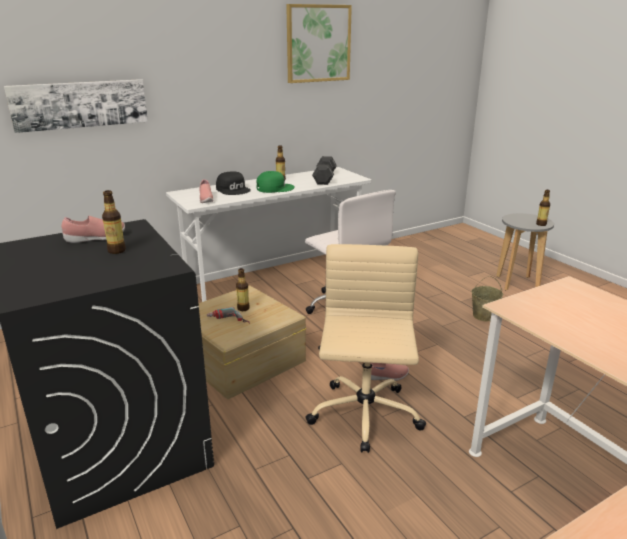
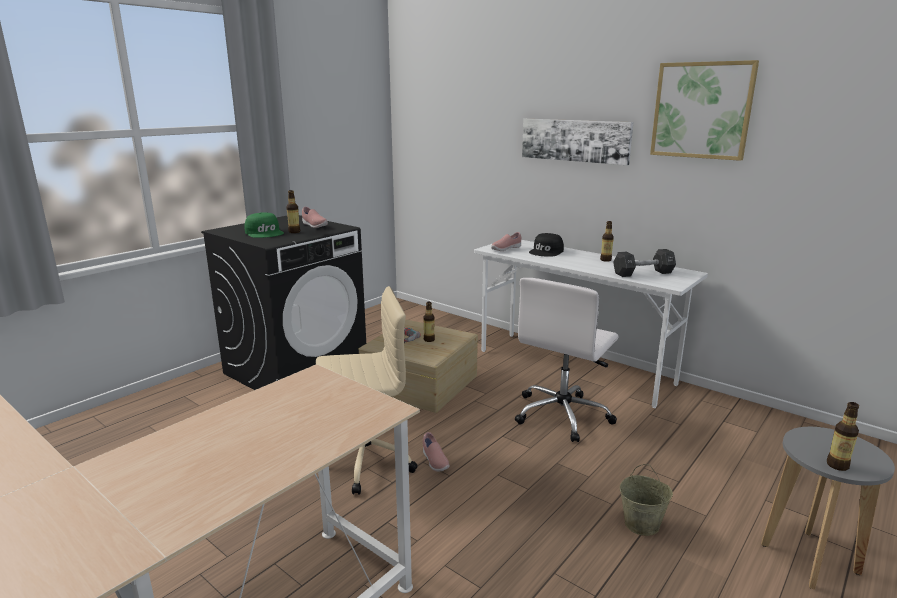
camera: 70 degrees right, 5 degrees down
(80, 104) = (466, 149): picture -> picture (575, 140)
(274, 188) = (574, 262): green cap -> green cap (265, 233)

